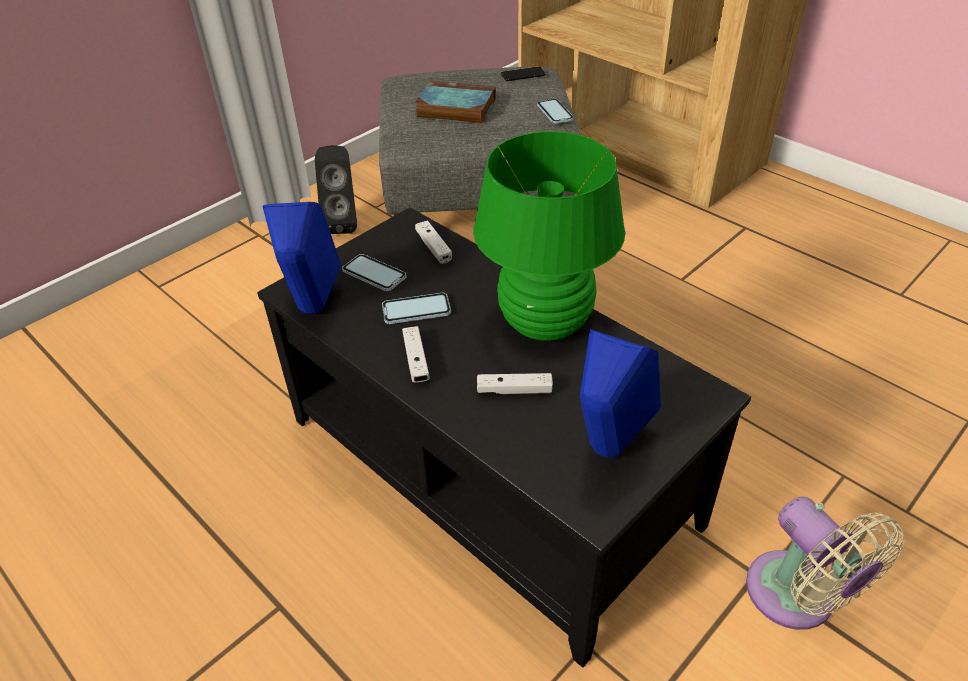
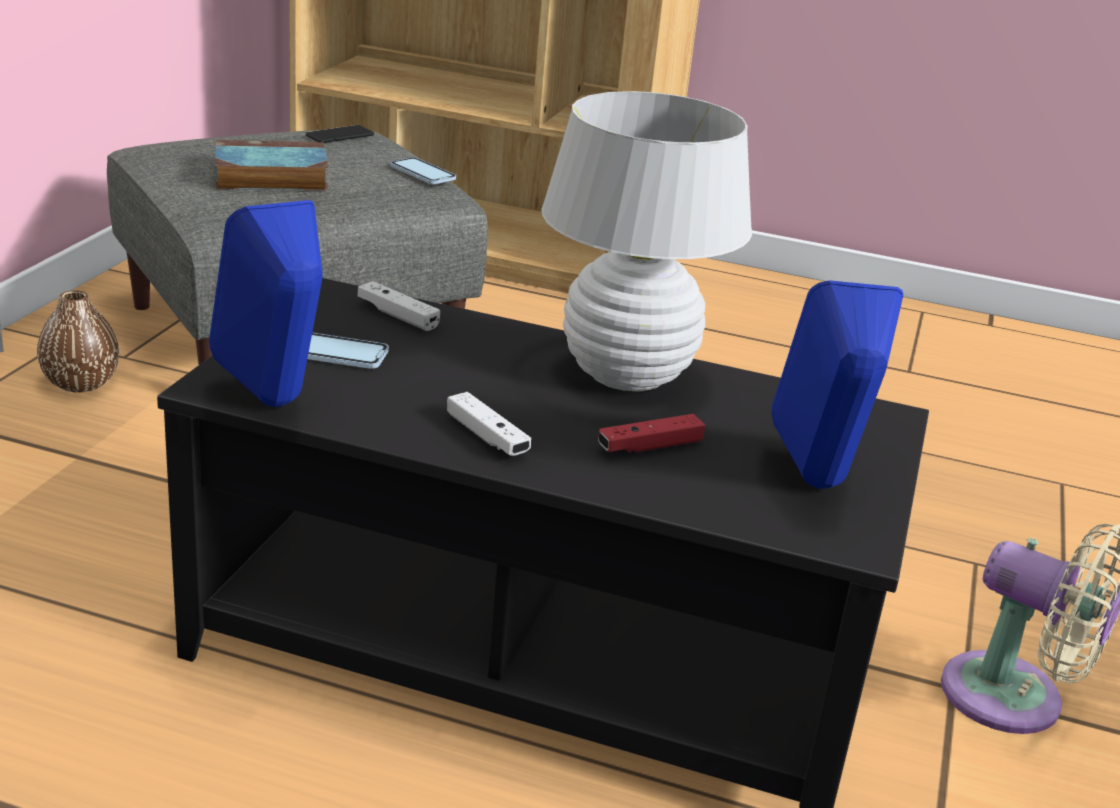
camera: 30 degrees left, 15 degrees down
(344, 223) = (81, 383): black speaker -> brown vase
(416, 310) = (436, 384): phone -> none
(514, 390) = (650, 446): white game controller -> red game controller
(545, 323) = (627, 375): green table lamp -> white table lamp

